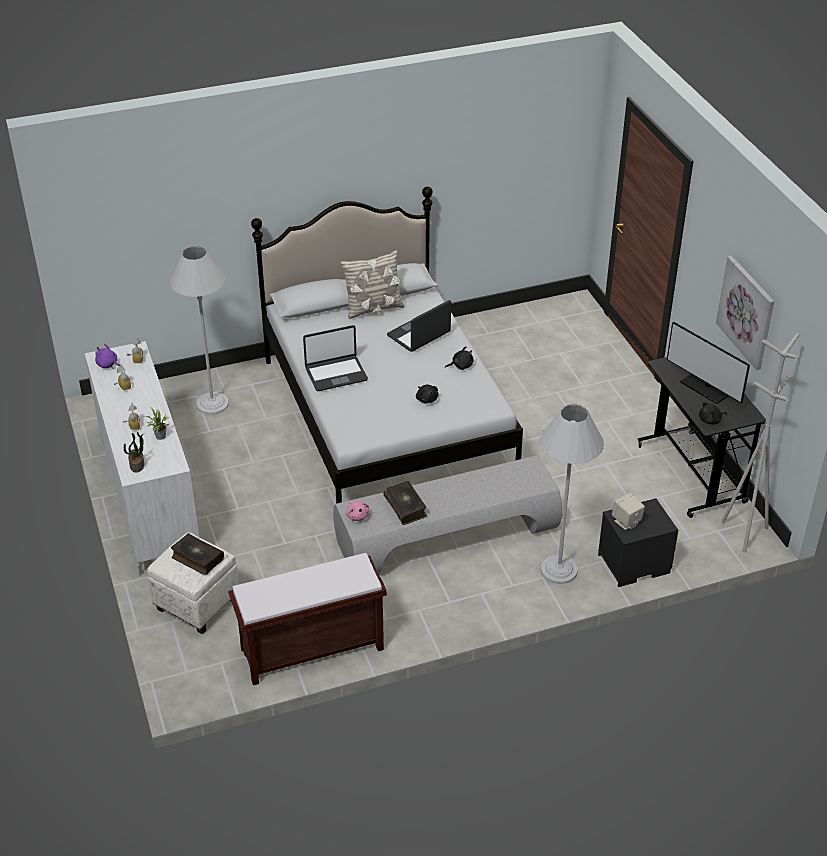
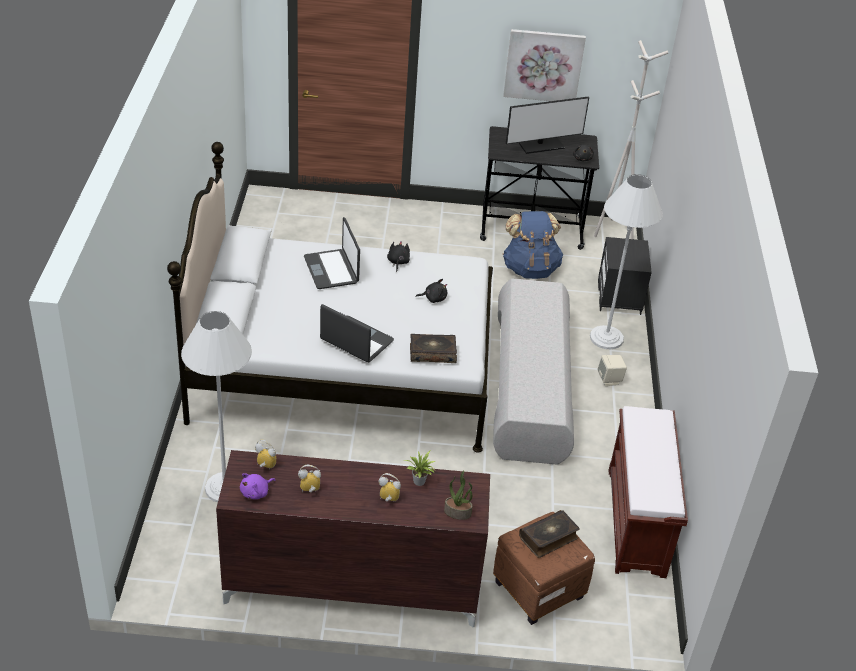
camera: 70 degrees left, 0 degrees up
(149, 498) = (352, 586): white dresser -> brown dresser
(196, 604) = (538, 590): white ottoman -> brown ottoman
(336, 374) = (356, 341): laptop -> laptop turned 60 degrees counterclockwise
(357, 515) = (533, 410): pink plush toy -> none
(373, 309) = (264, 284): beige pillow -> none
(406, 507) = (538, 376): book -> book (432, 353)
(623, 490) = (530, 268): none -> blue backpack
(626, 522) = (626, 261): beige speaker -> beige speaker (609, 379)

